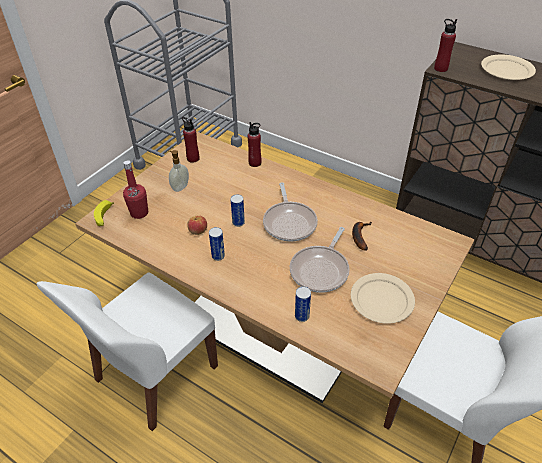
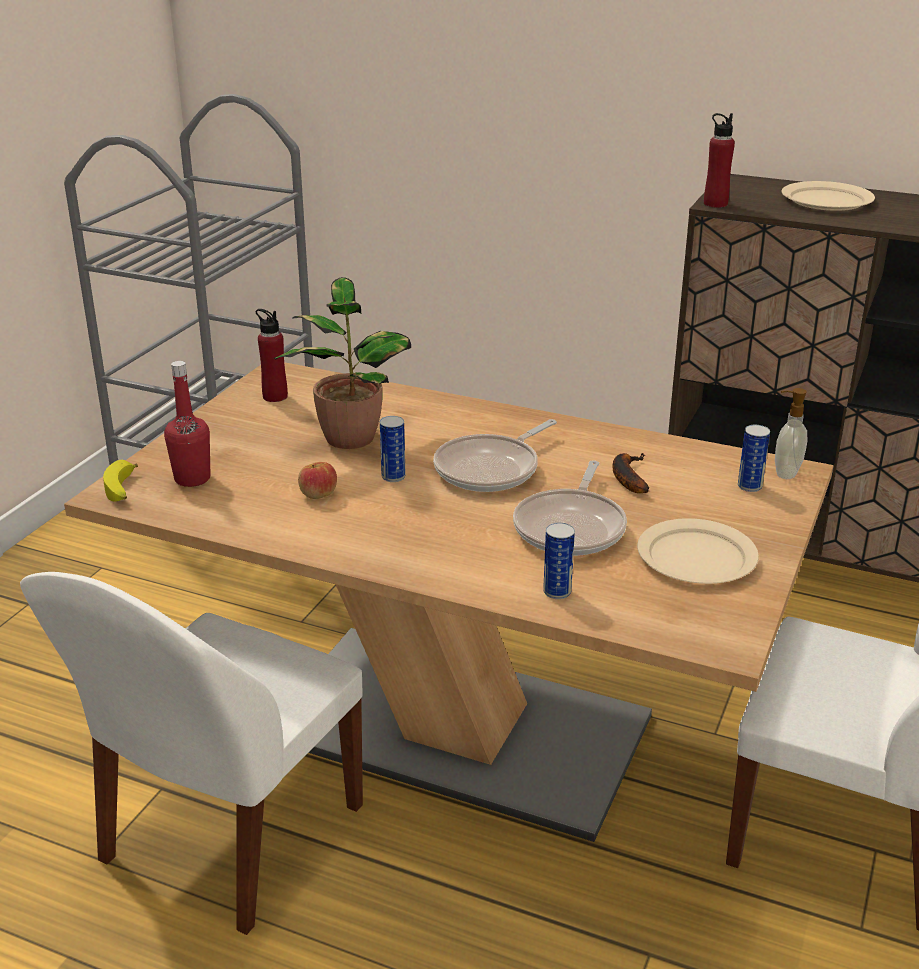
camera: 10 degrees left, 15 degrees down
(180, 187) = (262, 437): soap dispenser -> soap dispenser (785, 472)
(218, 256) = (369, 525): can -> can (749, 486)
(223, 191) = (349, 436): none -> potted plant
(255, 163) = (398, 394): red bottle -> none
(289, 222) = (491, 469): frying pan -> frying pan turned 60 degrees clockwise

